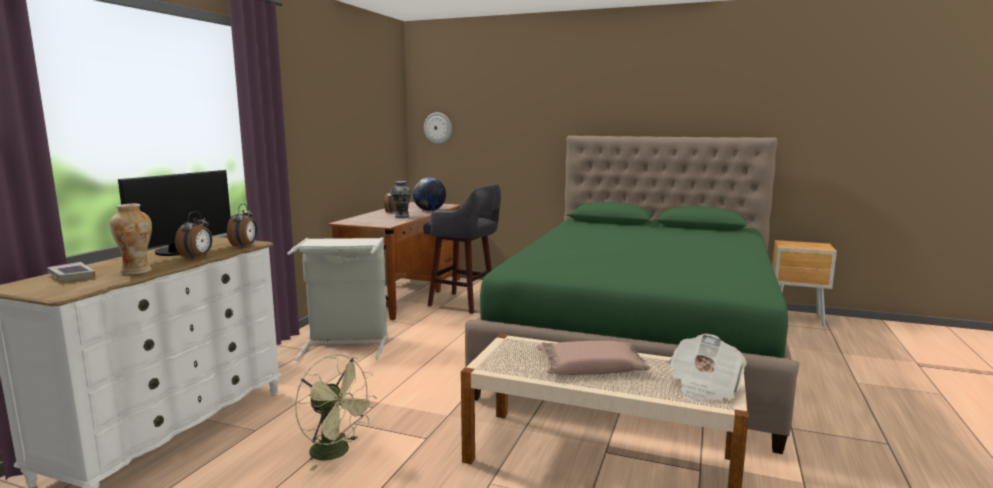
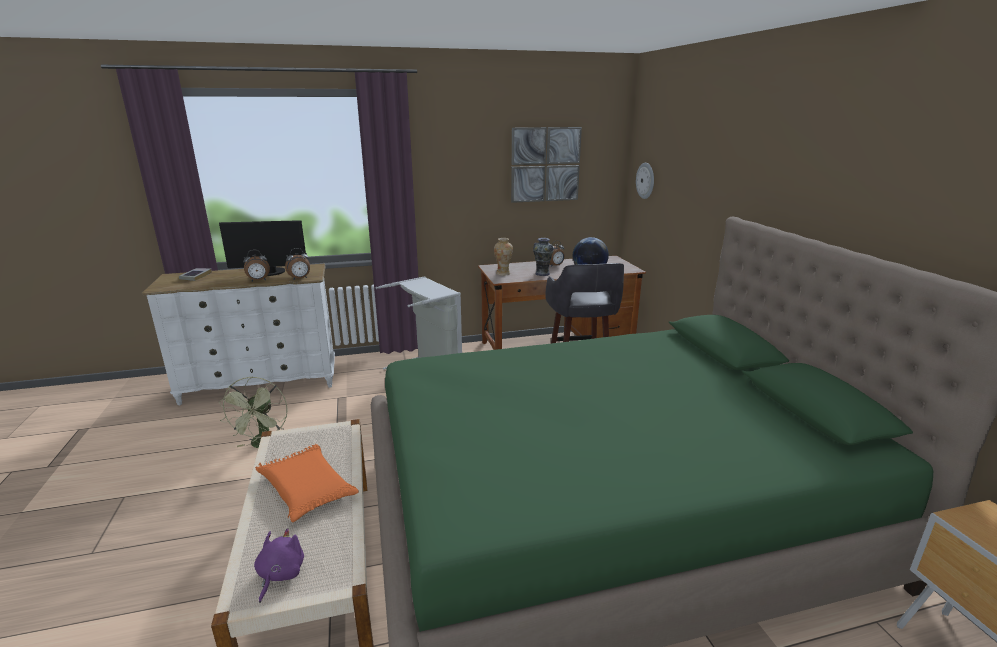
camera: 55 degrees right, 10 degrees up
(136, 271) = (214, 282): vase -> vase (503, 273)
(362, 115) = (545, 164): none -> picture
(590, 365) = (306, 487): beige pillow -> orange pillow
(704, 387) = (279, 574): newspaper -> purple plush toy

